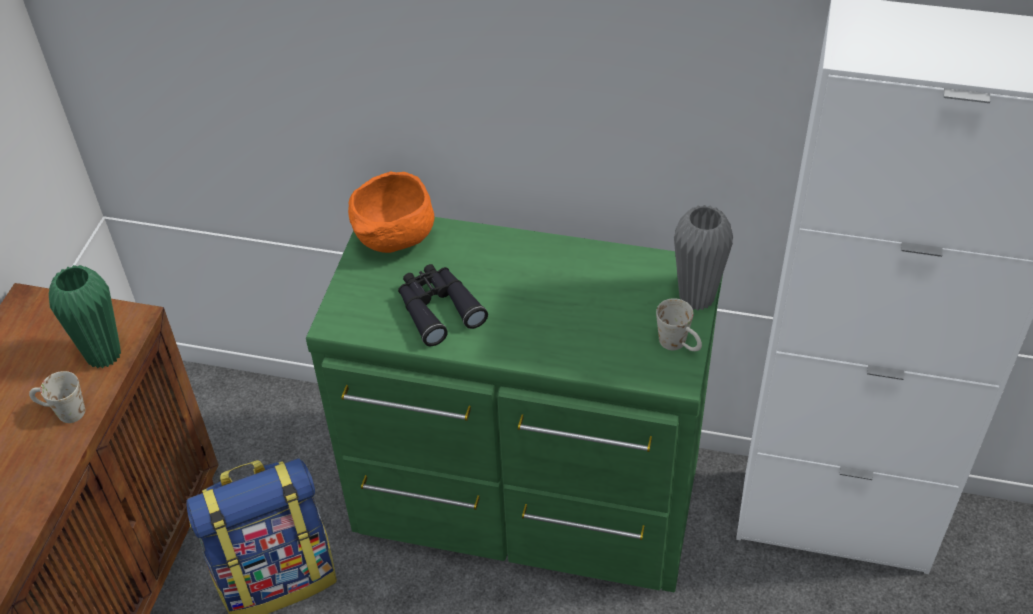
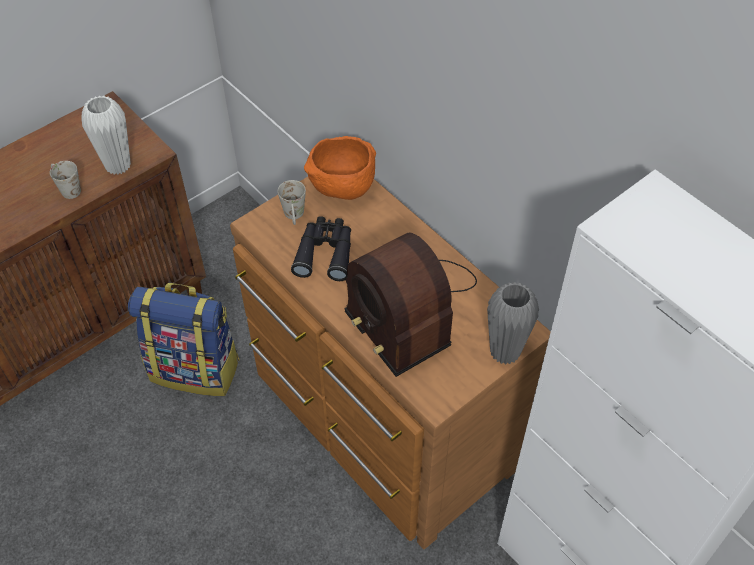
camera: 35 degrees right, 5 degrees up
(103, 355) = (118, 165): green vase -> white vase
(527, 503) = (380, 423): green dresser -> brown dresser
(569, 312) = (407, 308): none -> radio
(679, 345) = (459, 379): white mug -> white mug (294, 217)

